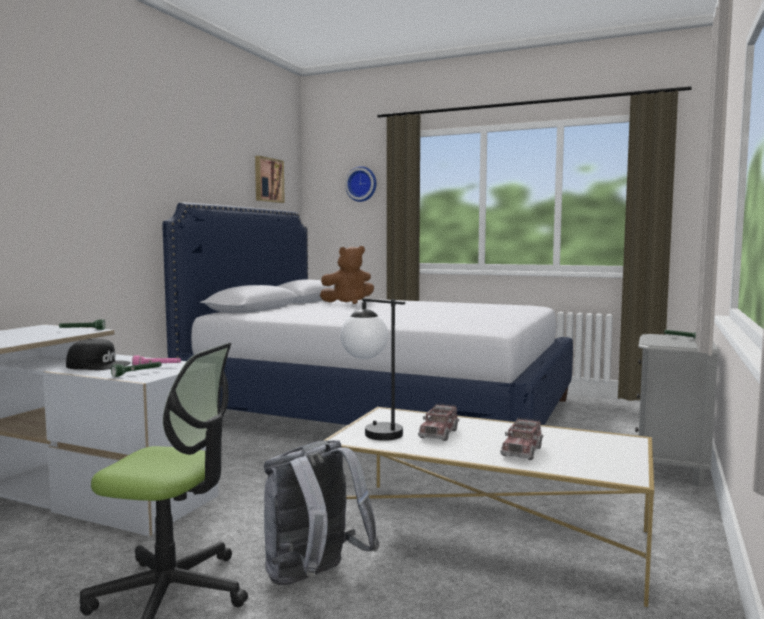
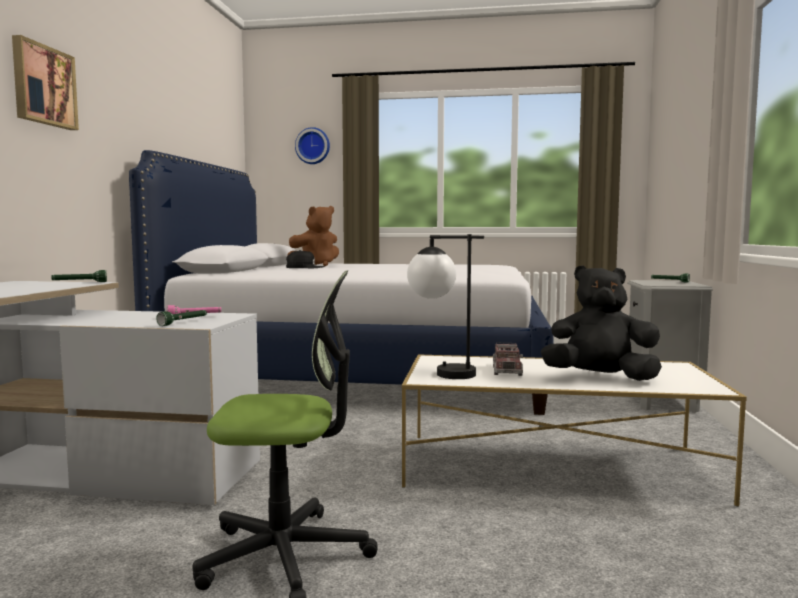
camera: 15 degrees left, 0 degrees up
(98, 365) = (120, 318): black cap -> black cap (304, 267)
(268, 180) = (217, 136): picture -> picture (43, 85)
(314, 578) = (426, 522): grey backpack -> none
(522, 451) = (600, 378): toy truck -> black plush toy

